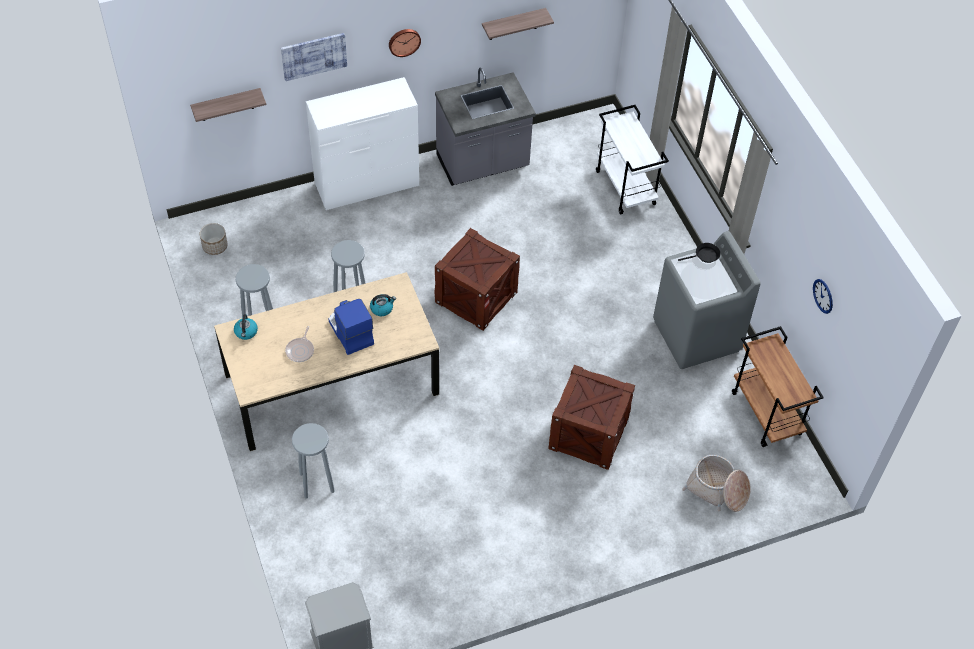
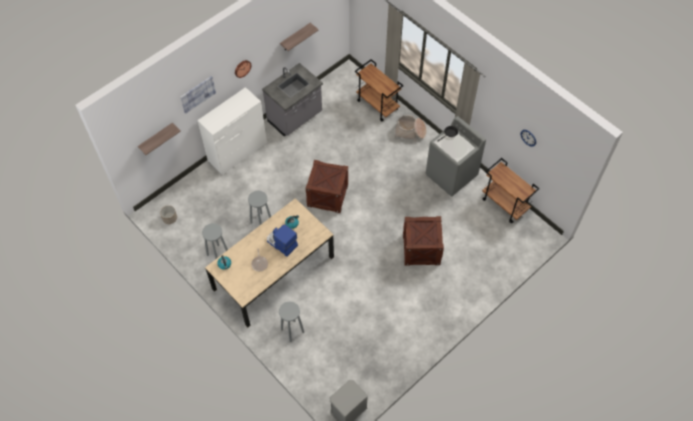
camera: 20 degrees left, 5 degrees up
(626, 188) = (378, 105): white cart -> brown cart
(717, 489) = (499, 254): basket -> basket (410, 131)

